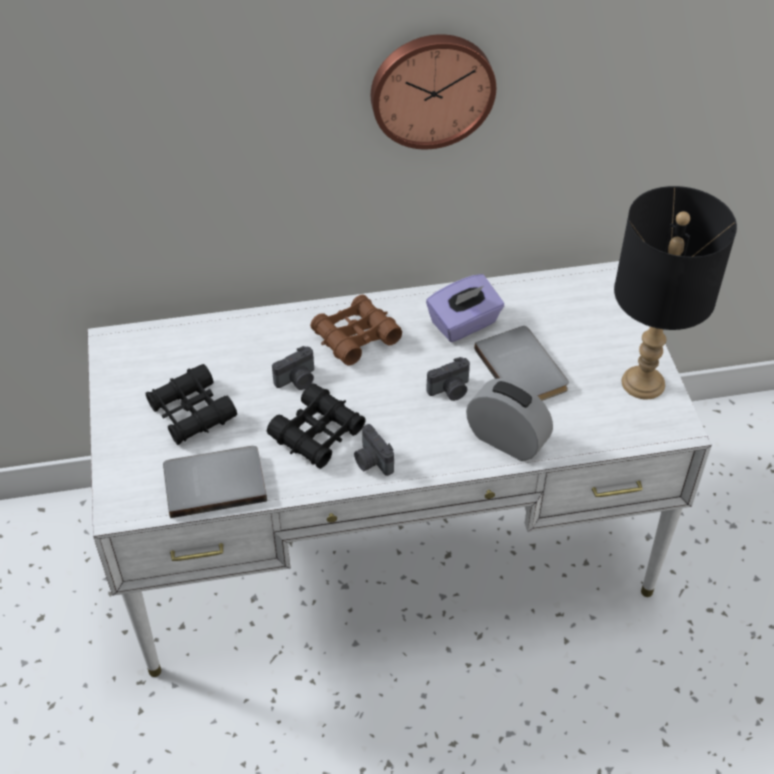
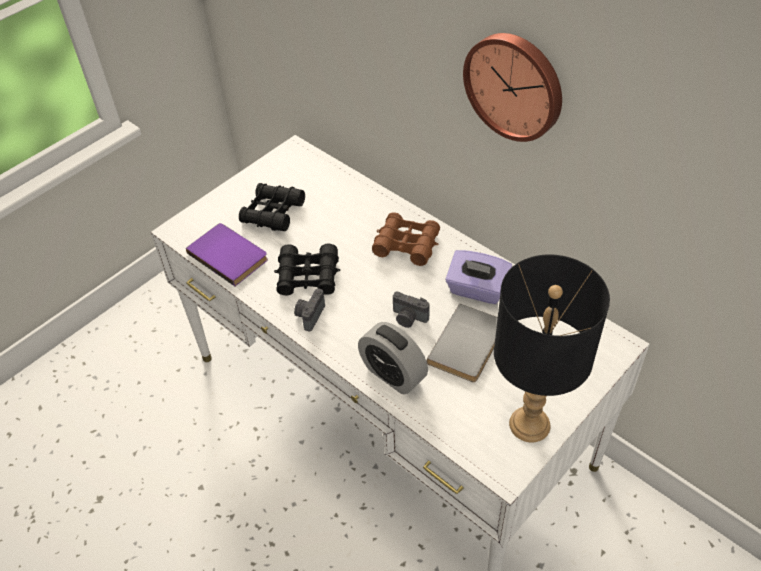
camera: 55 degrees right, 0 degrees up
(214, 481) = (230, 255): grey book -> purple book
(297, 380) = (342, 241): camera -> none
(506, 440) = (393, 374): alarm clock -> alarm clock turned 135 degrees clockwise

